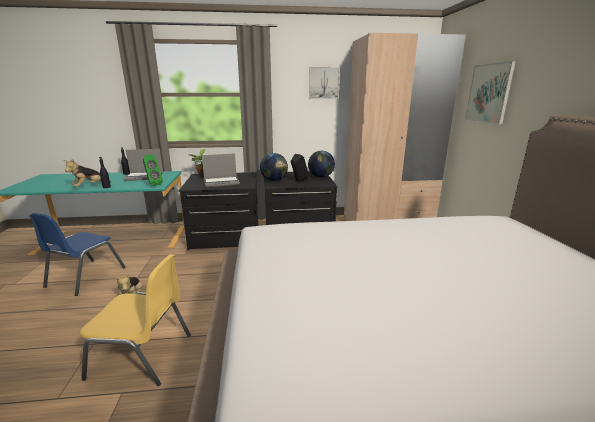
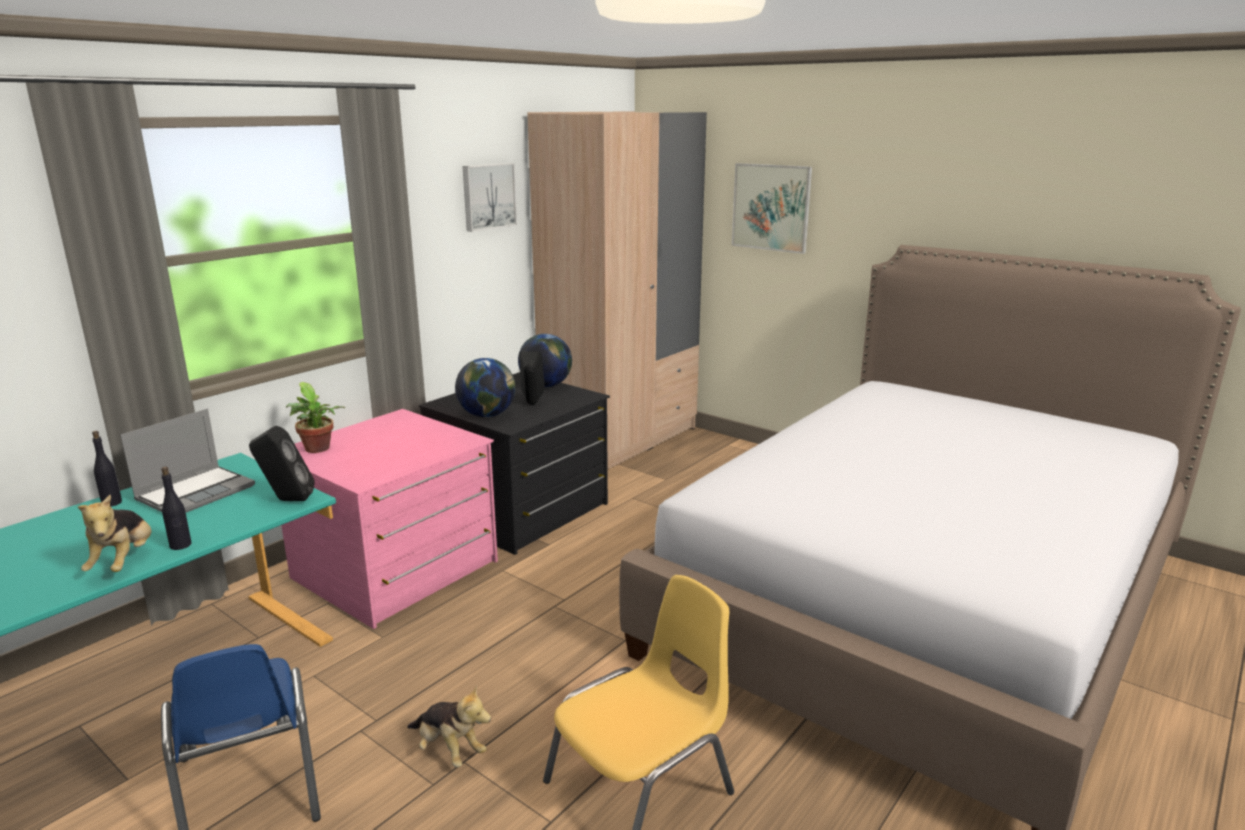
camera: 45 degrees left, 0 degrees up
(153, 185) = (286, 500): green speaker -> black speaker
(222, 182) = (400, 449): laptop -> none
(225, 236) = (397, 570): black dresser -> pink dresser

